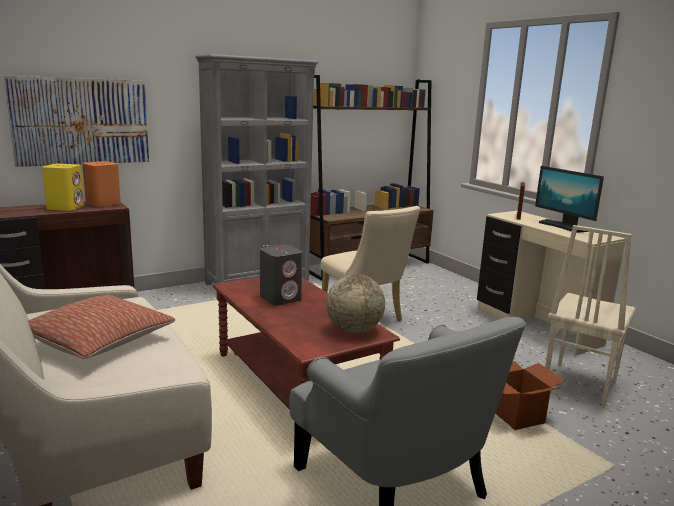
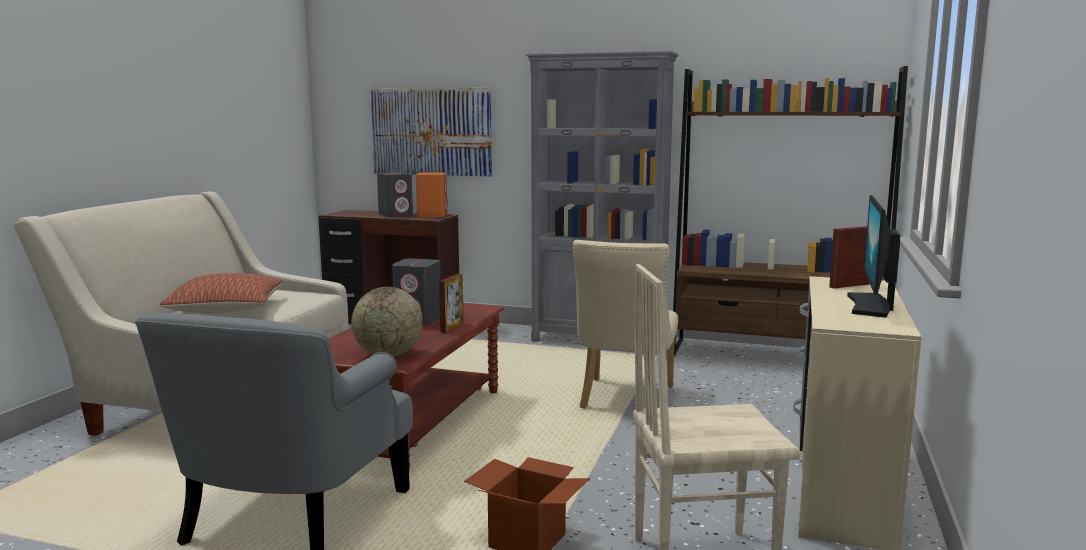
camera: 50 degrees right, 5 degrees down
(65, 207) = (396, 215): yellow speaker -> grey speaker
(319, 296) = (452, 327): none -> picture frame

